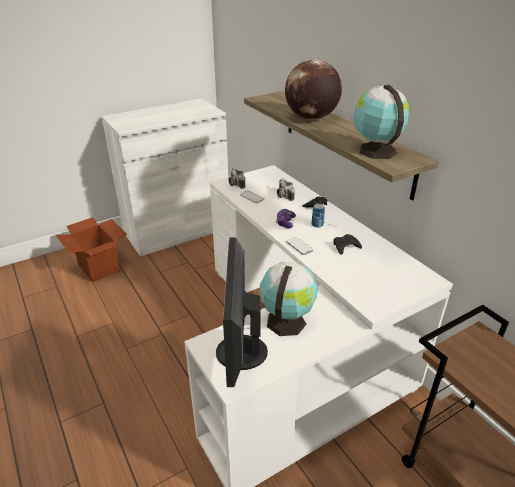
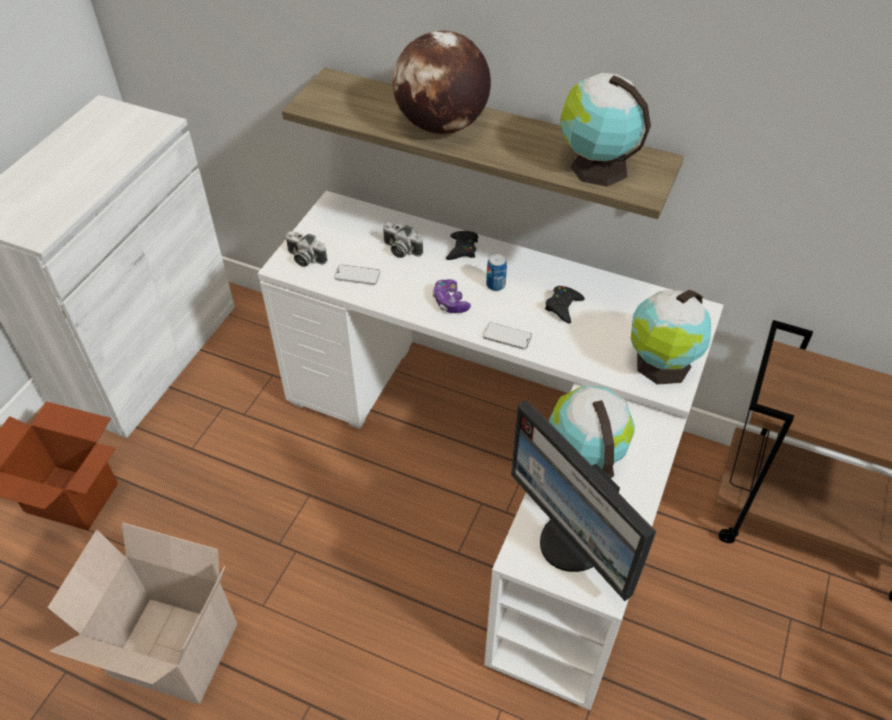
camera: 35 degrees left, 15 degrees up
(73, 345) = (170, 653): none -> cardboard box
(377, 294) = (661, 366): none -> globe

